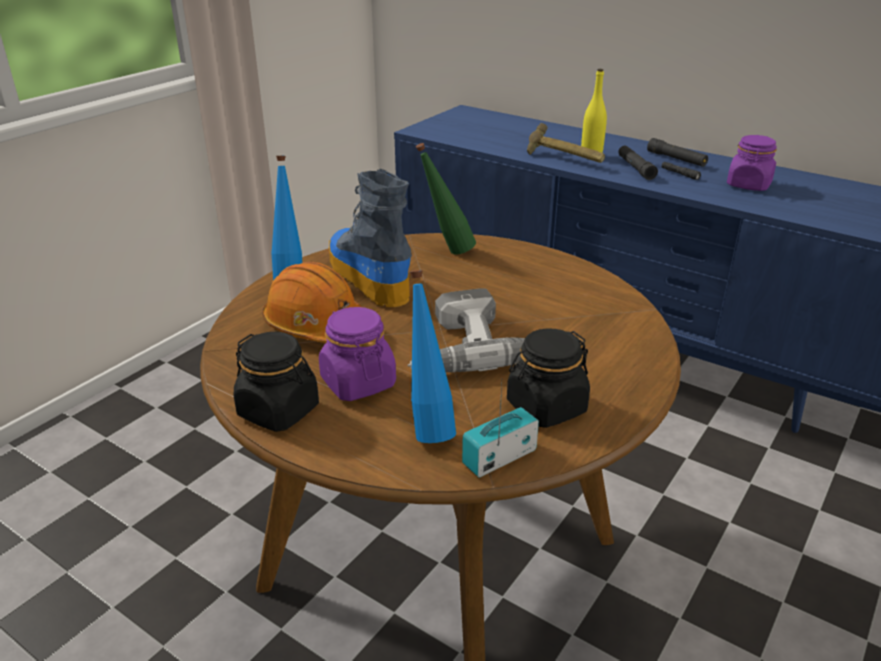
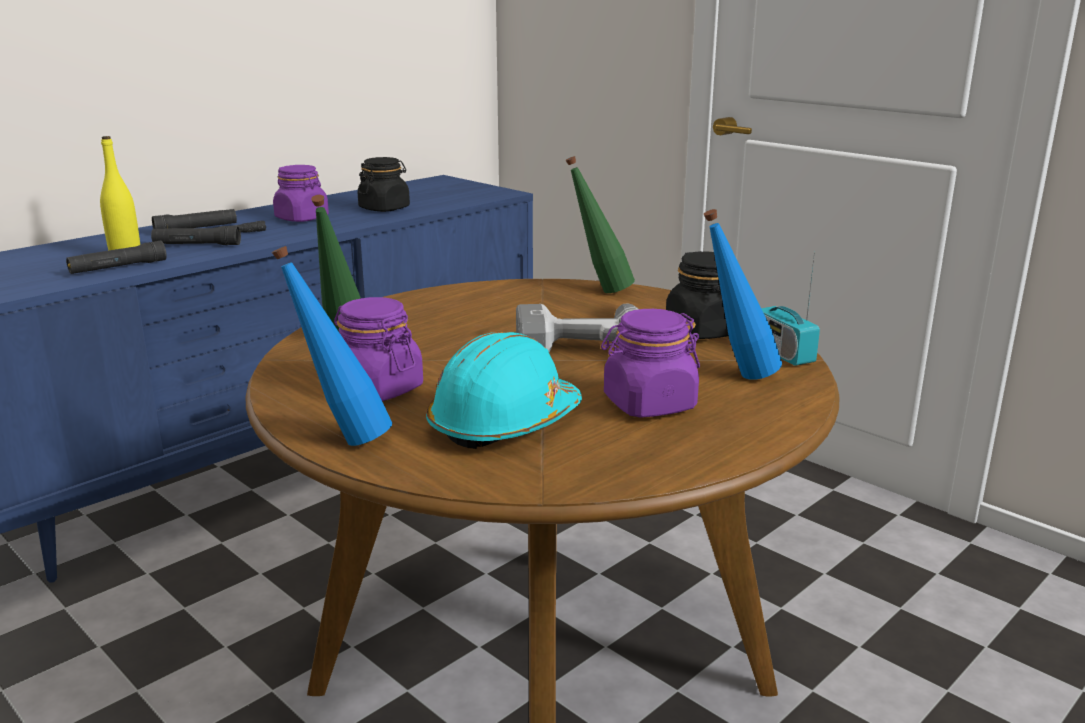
camera: 80 degrees left, 10 degrees down
(279, 411) = (705, 448): black jar -> black jar (384, 208)
(317, 326) = (504, 423): orange hard hat -> turquoise hard hat
(367, 276) = (376, 389): boot -> purple jar
(564, 160) = (118, 267): hammer -> black flashlight
(635, 341) = (599, 291): none -> green bottle

